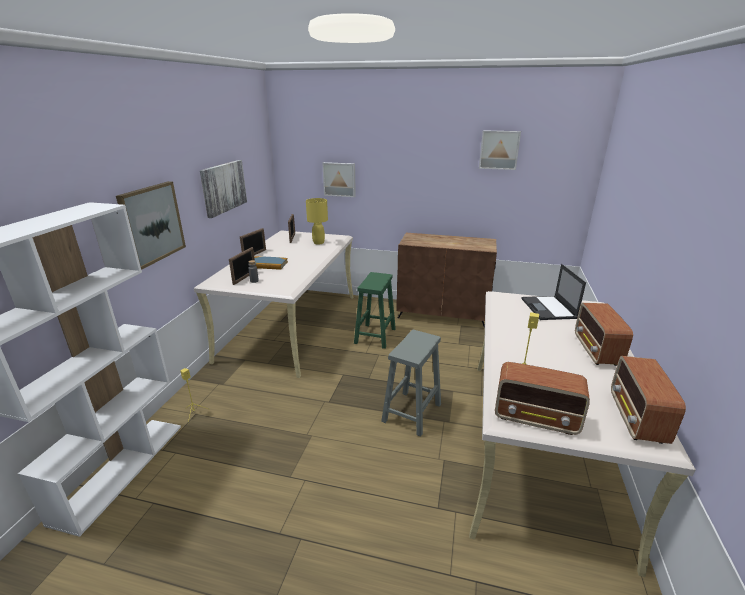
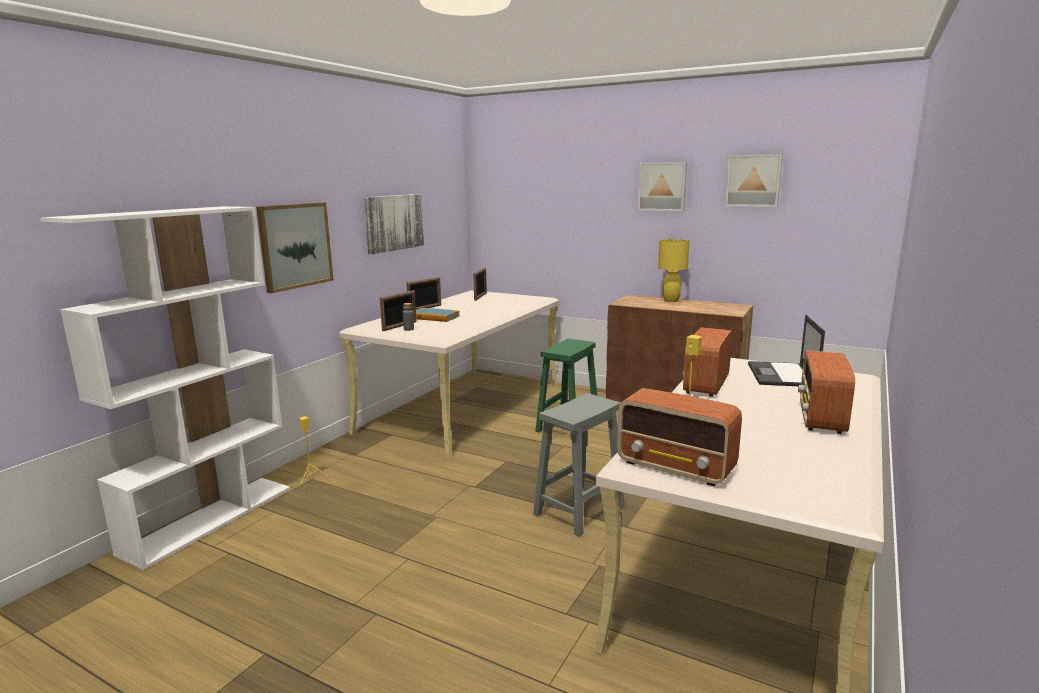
camera: 15 degrees right, 10 degrees down
(318, 242) = (510, 302): yellow table lamp -> yellow table lamp (671, 300)
(339, 179) = (546, 225): picture -> picture (662, 186)
(637, 419) = (827, 483): radio -> radio (706, 385)

